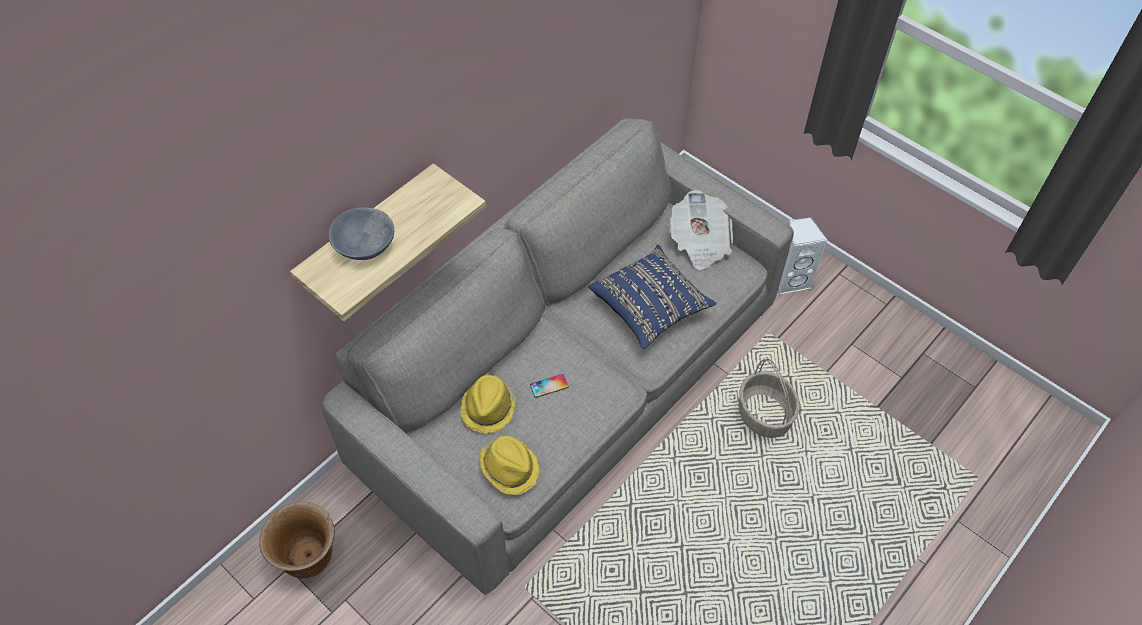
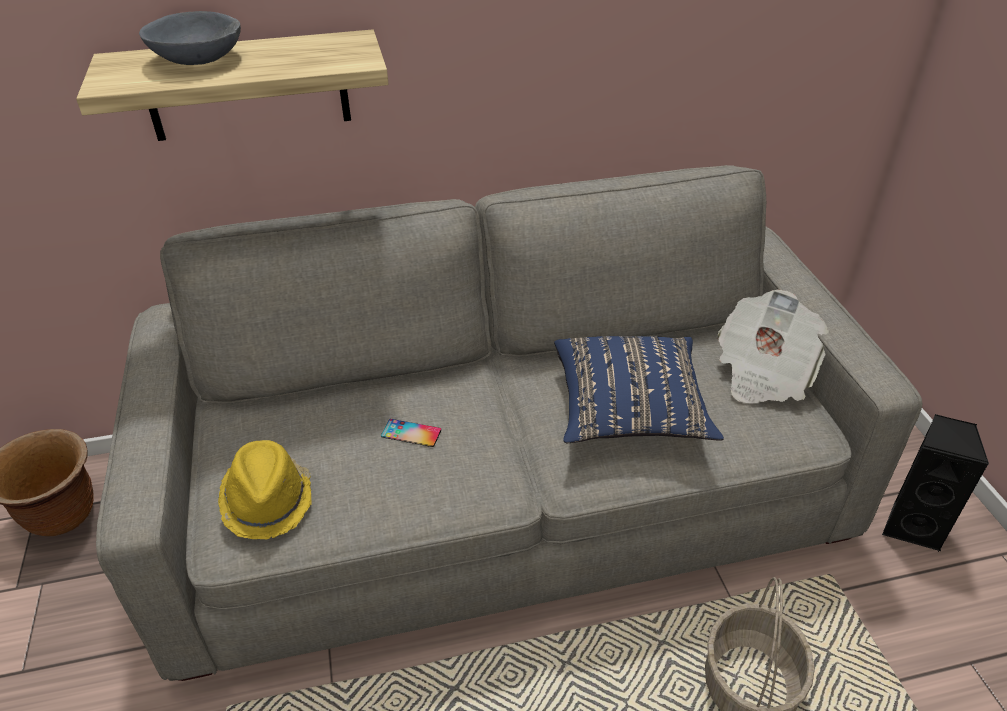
camera: 35 degrees right, 15 degrees down
(489, 407) = (317, 419): yellow hat -> none
(791, 280) = (912, 526): white speaker -> black speaker

